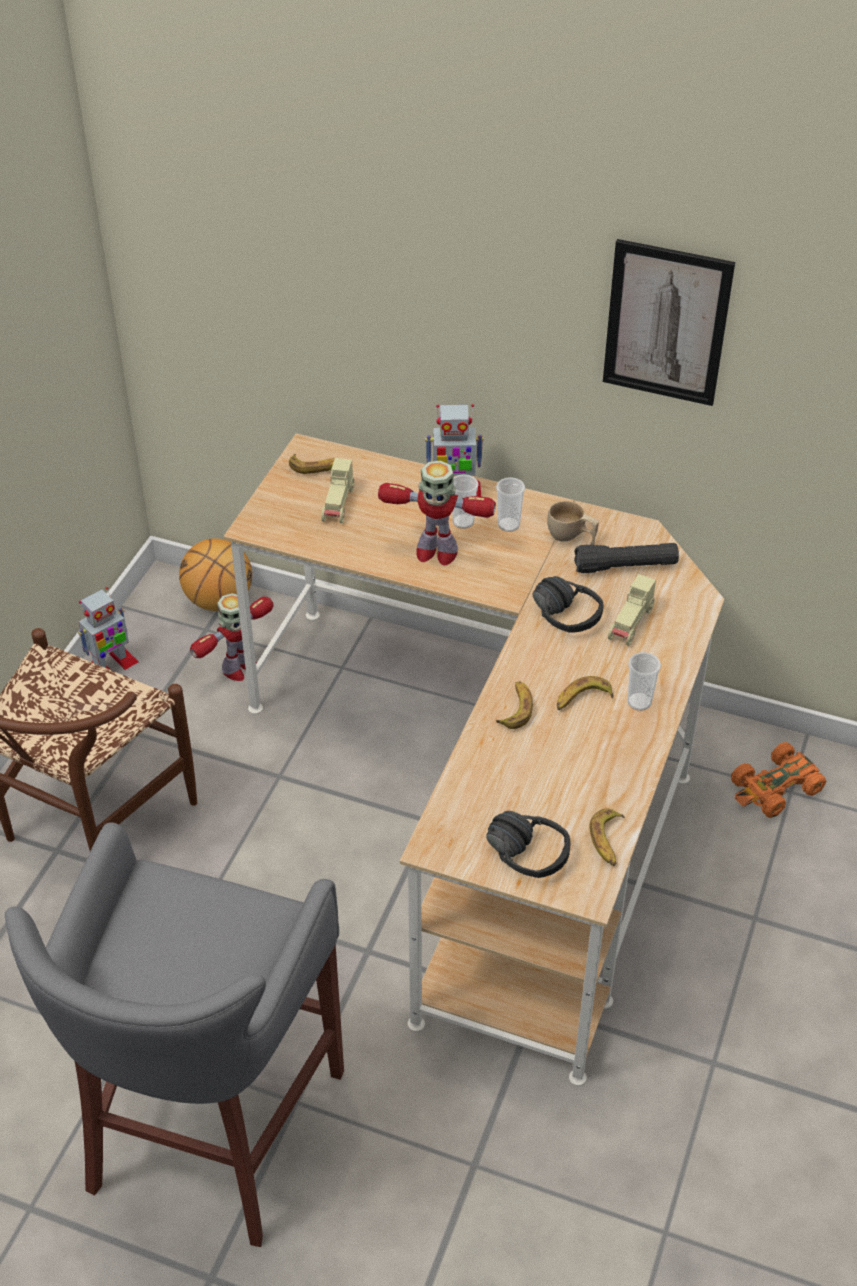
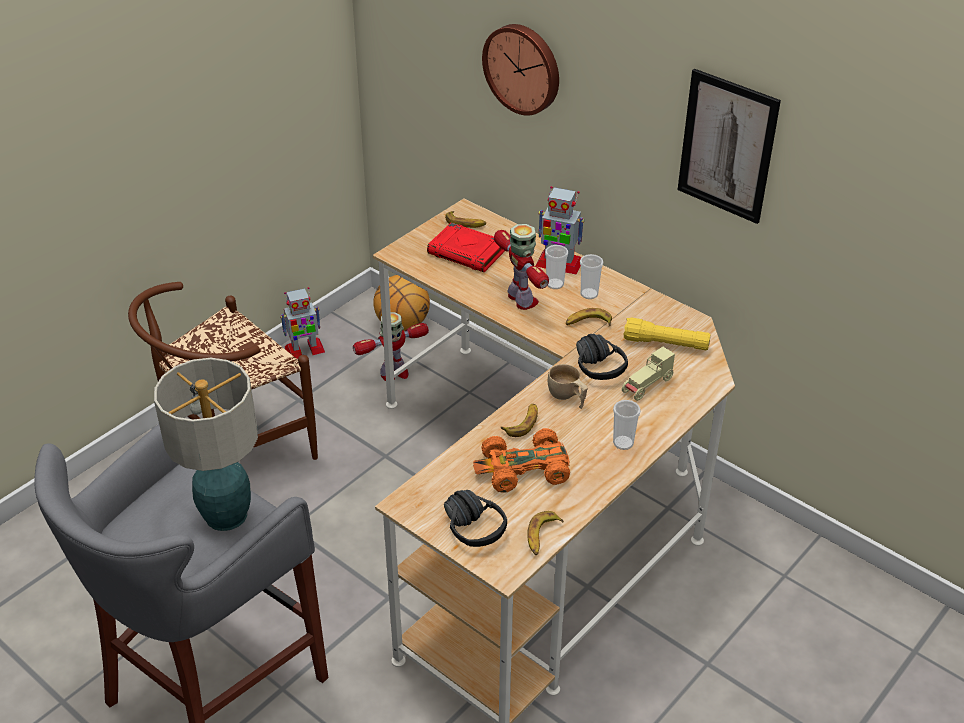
camera: 20 degrees right, 5 degrees down
(230, 925) = (225, 515): none -> table lamp
(339, 505) = (467, 252): beige toy car -> red book
(372, 265) = (523, 68): none -> wall clock
(435, 552) = (522, 300): toy robot -> toy robot turned 150 degrees counterclockwise
(571, 537) = (633, 313): beige cup -> beige cup (567, 397)
(582, 699) = (578, 429): banana -> banana (588, 323)
(625, 566) = (665, 344): black flashlight -> yellow flashlight
(775, 788) = (772, 569): orange toy car -> orange toy car (523, 469)

